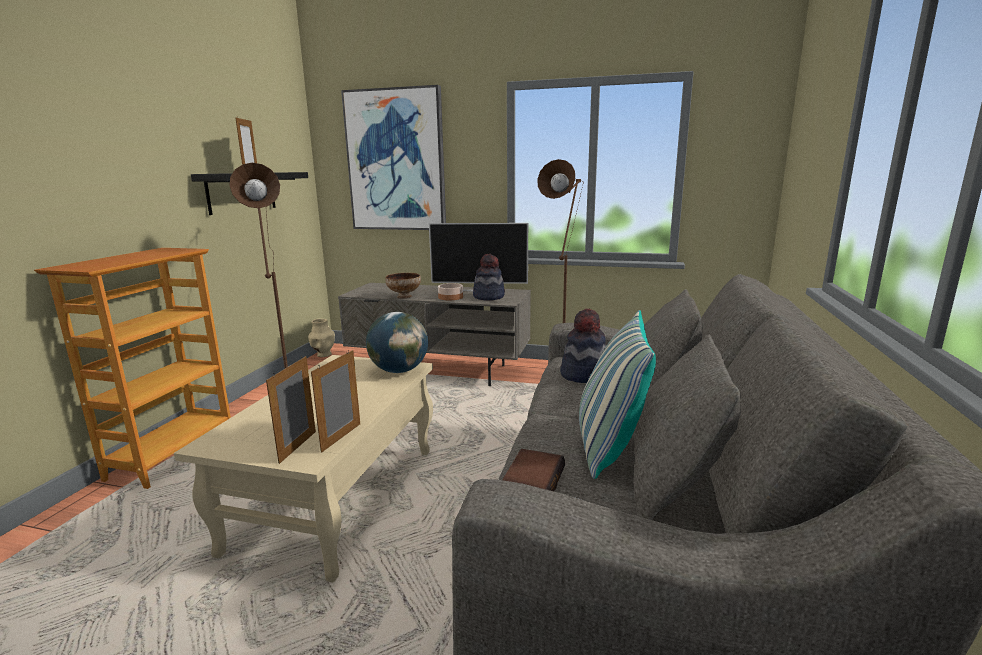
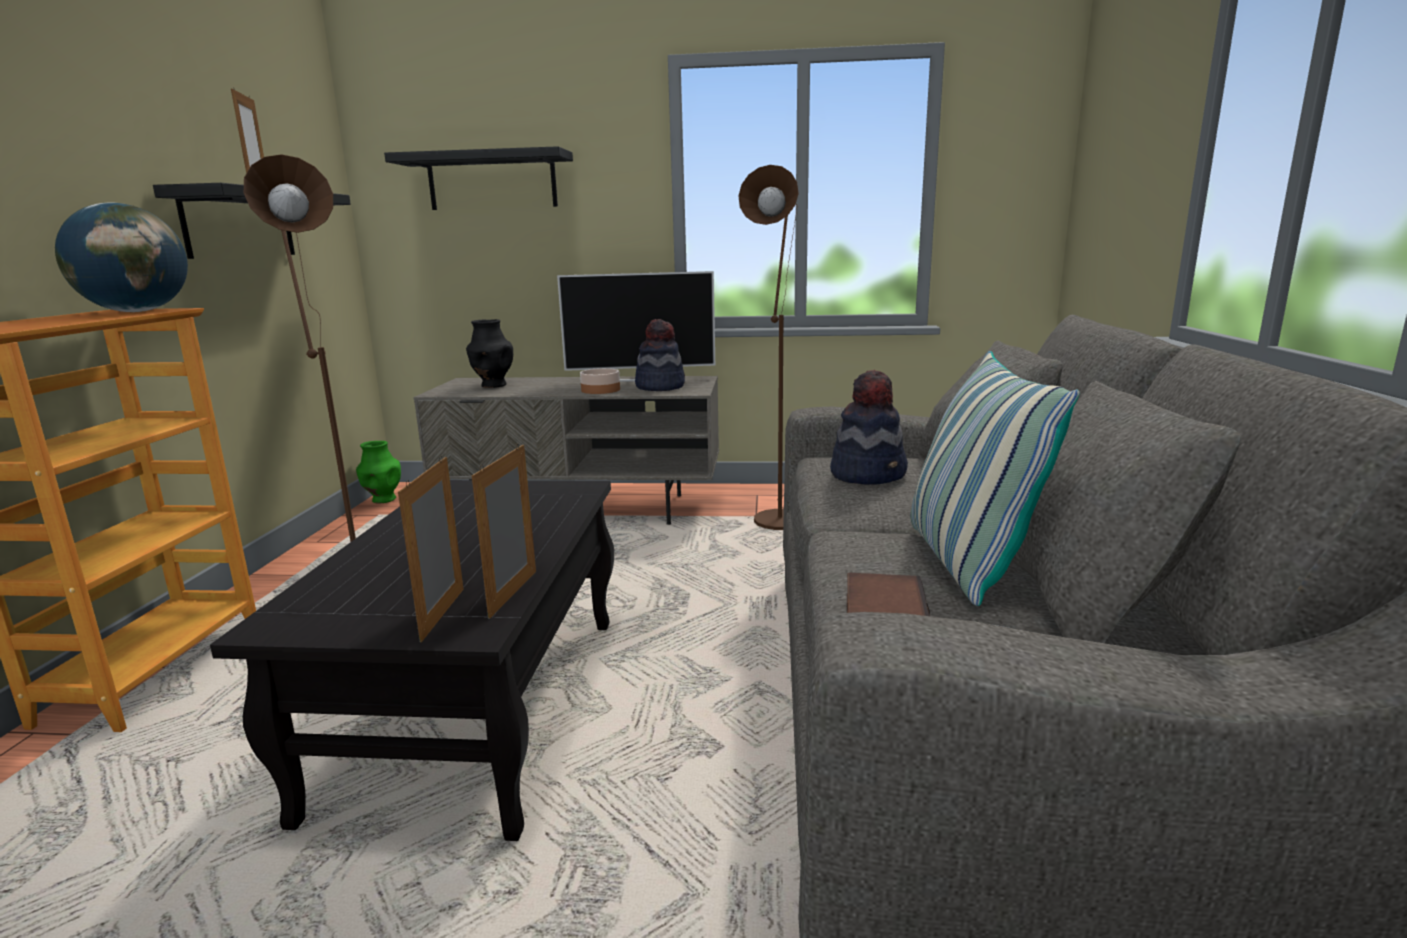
camera: 10 degrees left, 0 degrees up
(323, 355) = (383, 500): beige vase -> green vase
(336, 498) = (478, 709): beige coffee table -> black coffee table
(388, 290) = (493, 385): none -> black vase
(396, 161) = (492, 181): picture -> black shelf
(398, 370) = (560, 494): globe -> globe (135, 311)
(404, 296) = (525, 392): bowl -> none

